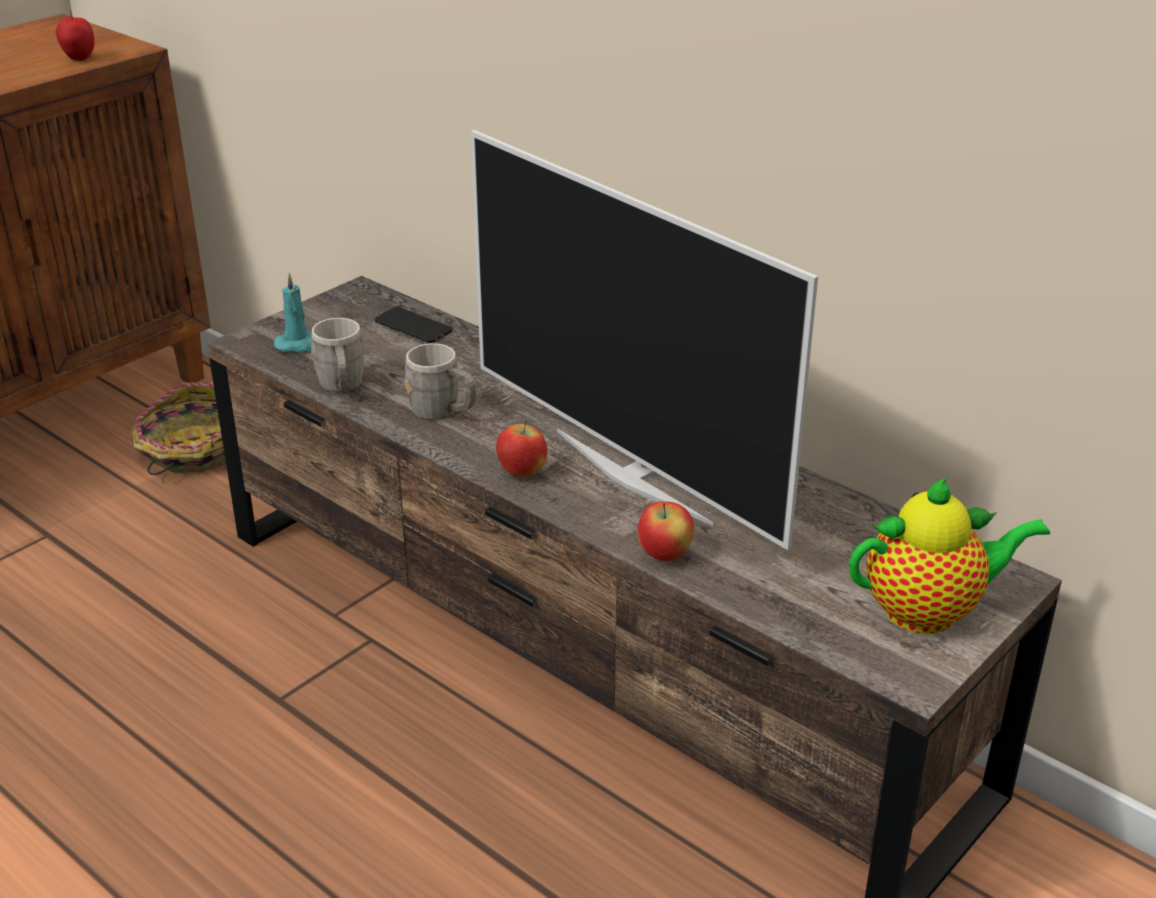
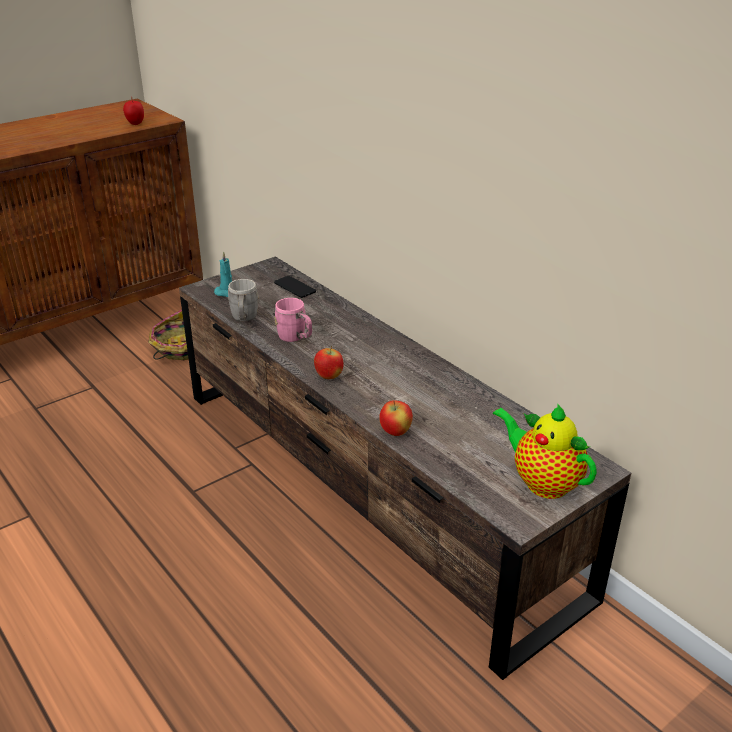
camera: 10 degrees right, 0 degrees up
(443, 413) = (295, 338): grey mug -> pink mug
(634, 475) = (393, 384): television -> none
(929, 611) = (542, 482): teapot -> teapot turned 135 degrees counterclockwise

